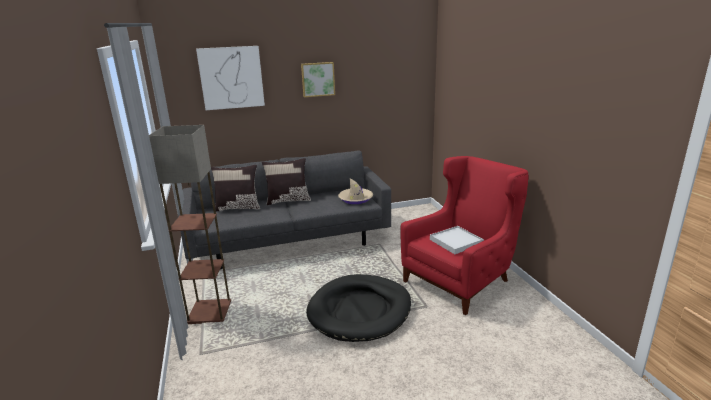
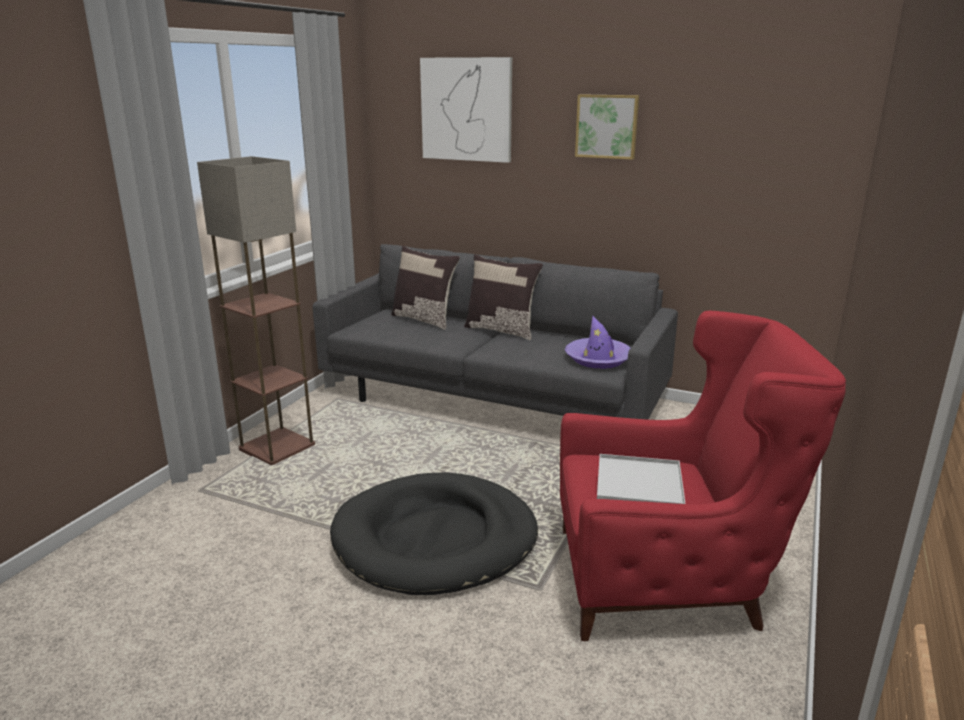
camera: 40 degrees right, 0 degrees up
(355, 199) = (598, 359): beige hat -> purple hat

